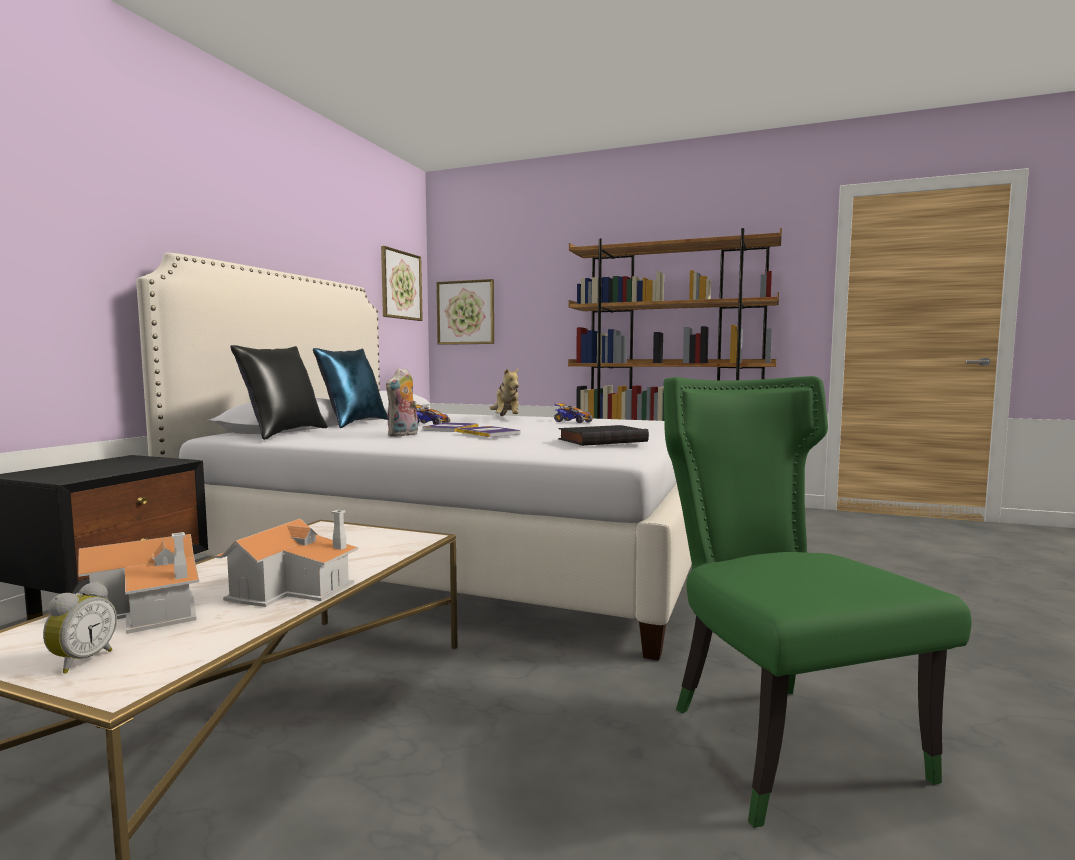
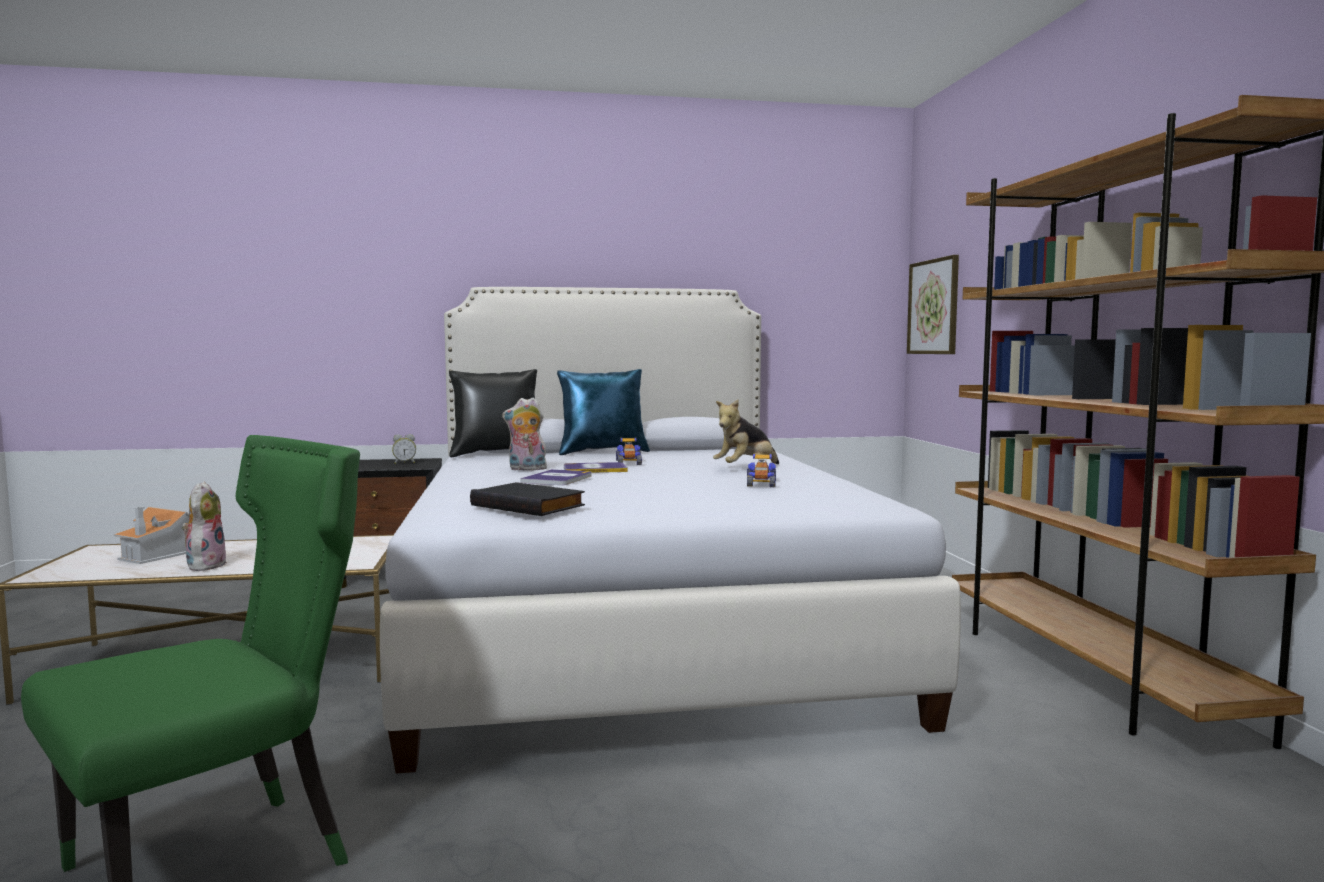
camera: 60 degrees right, 0 degrees up
(81, 661) = (76, 563): alarm clock -> alarm clock (404, 463)
(294, 588) = (205, 565): toy house -> plush toy
(401, 285) = (840, 276): picture -> none

